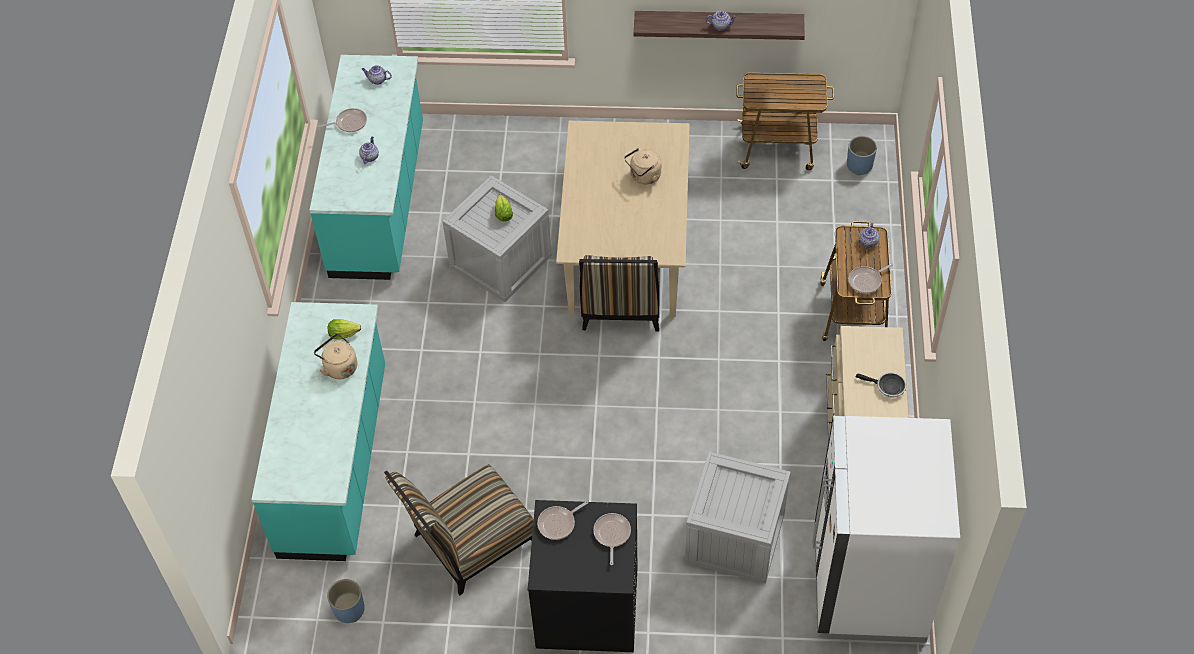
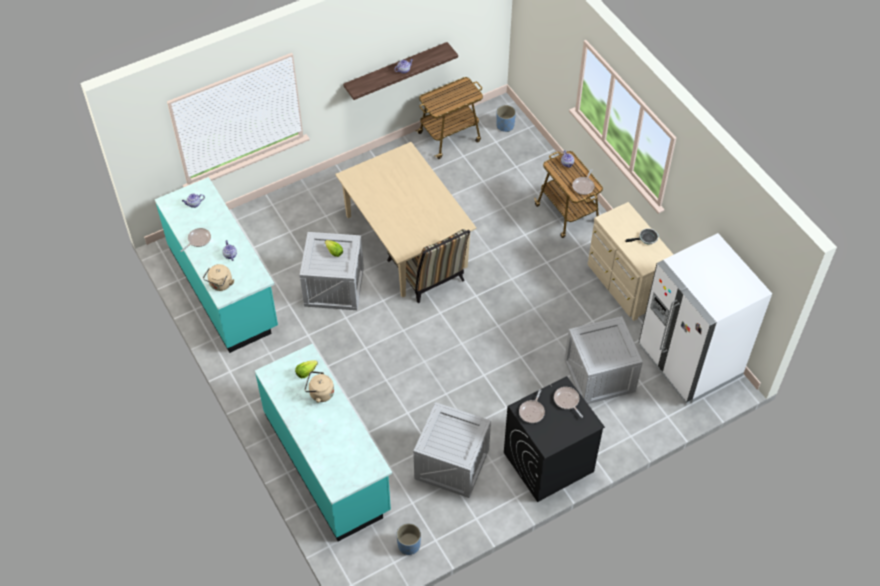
camera: 35 degrees left, 0 degrees up
(469, 543) = (450, 464): chair -> crate
(644, 176) = (409, 186): beige kettle -> beige kettle (220, 285)

